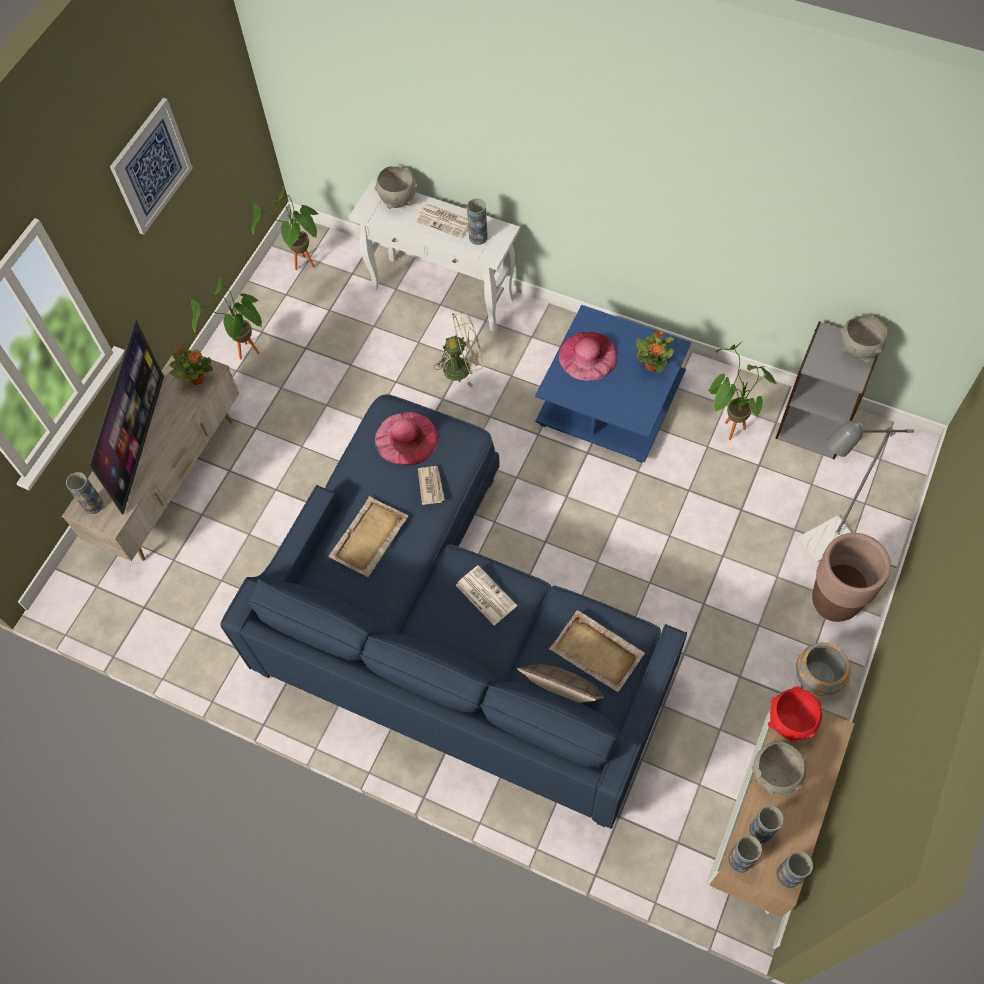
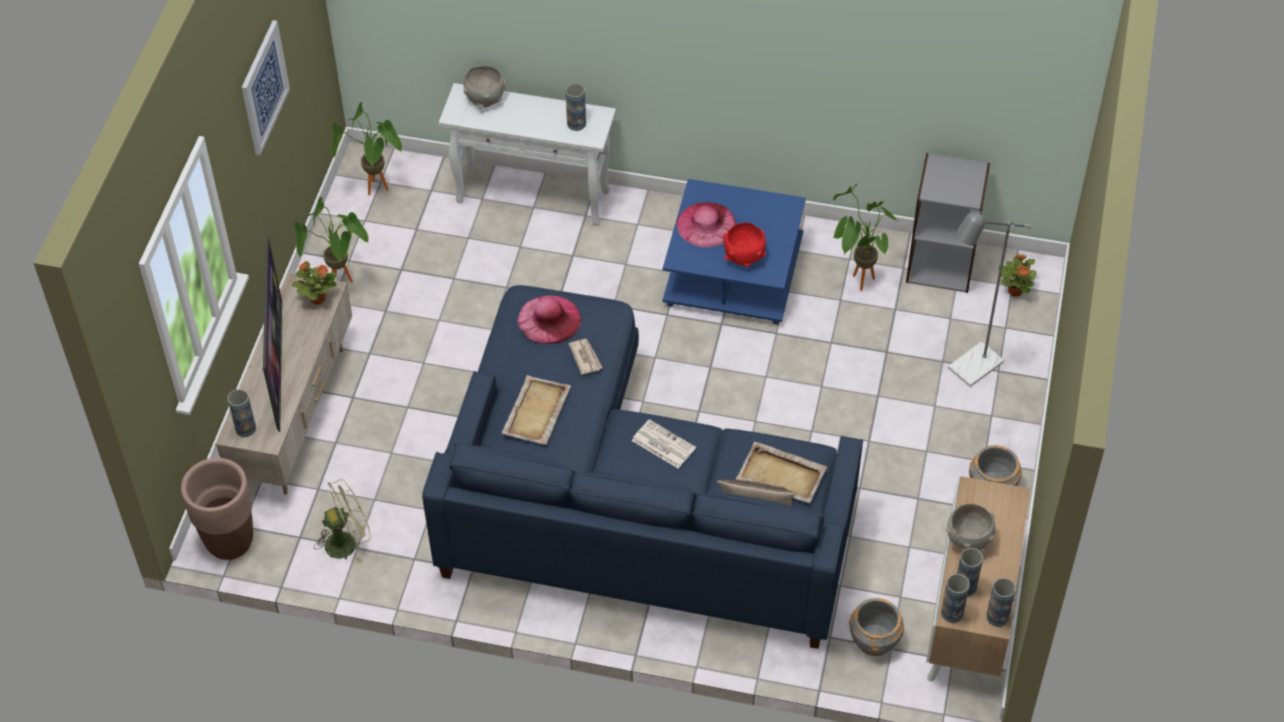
camera: 15 degrees left, 10 degrees down
(444, 221) = (538, 113): newspaper -> none
(463, 367) = (573, 263): green fan -> green fan (347, 541)
(652, 365) = (772, 224): potted plant -> potted plant (1015, 291)
(662, 829) = (874, 641): none -> grey planter
(790, 722) = (973, 496): red bowl -> red bowl (744, 257)
(834, 602) = (994, 419): brown planter -> brown planter (229, 542)
(859, 350) = (969, 173): grey bowl -> none

